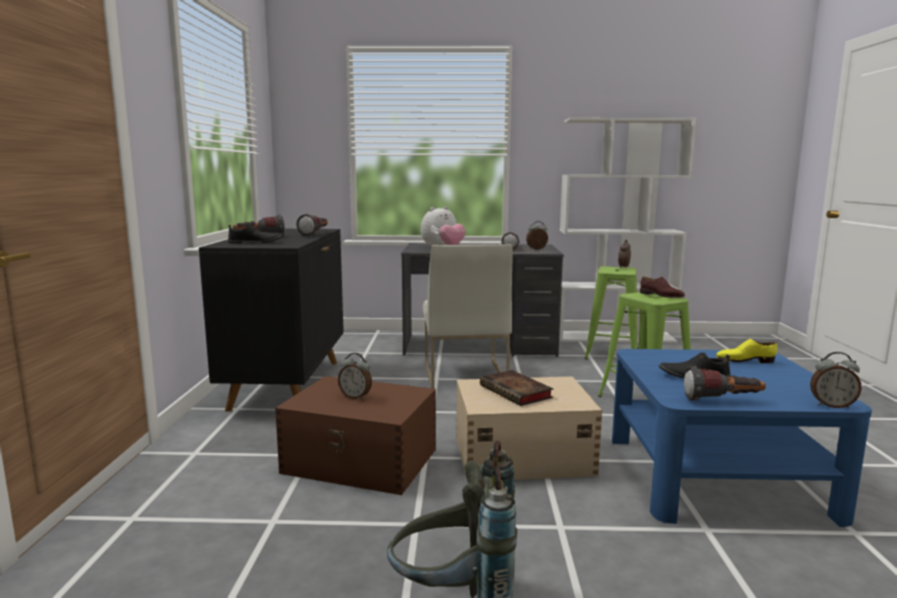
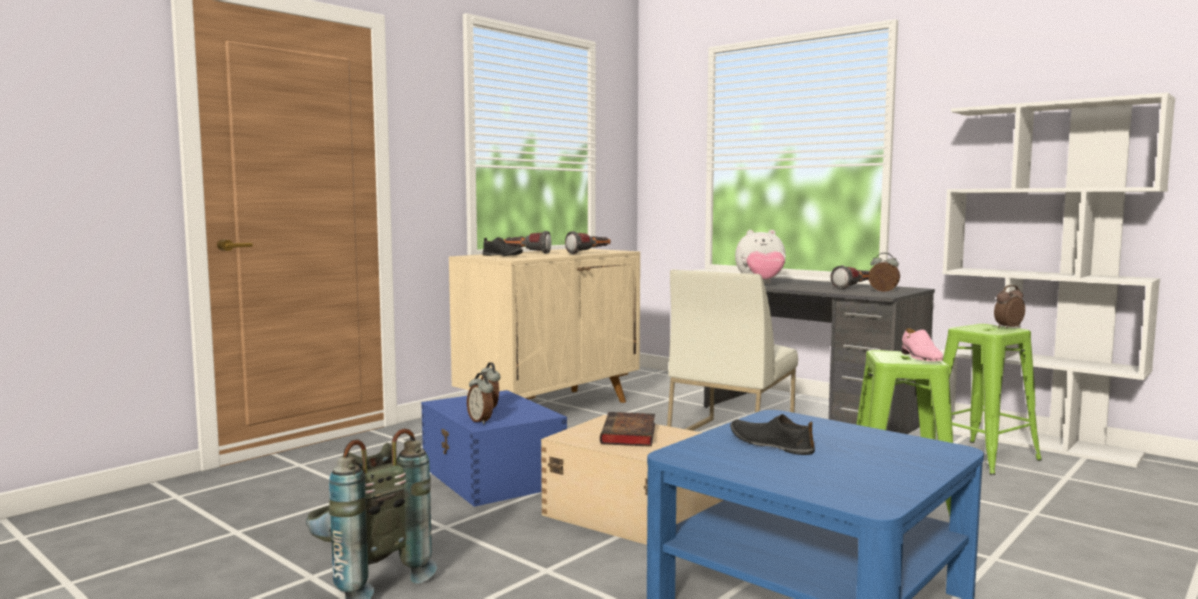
camera: 40 degrees right, 5 degrees down
(287, 383) = (551, 409): black cabinet -> beige cabinet
(361, 461) = (492, 476): brown storage box -> blue storage box
(661, 295) = (920, 357): brown shoe -> pink shoe
(723, 401) = (722, 466): flashlight -> none
(744, 360) = (897, 448): yellow shoe -> none
(831, 405) = (845, 502): alarm clock -> alarm clock (481, 421)

